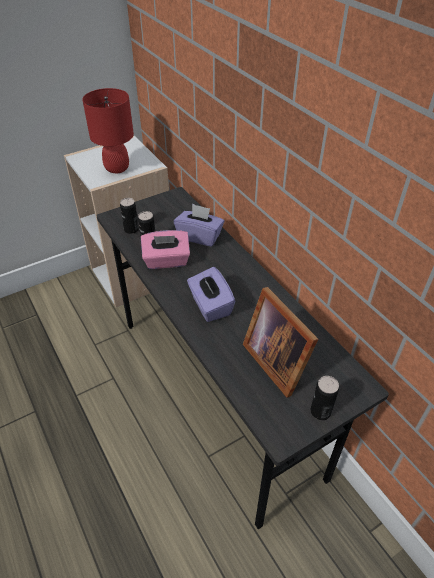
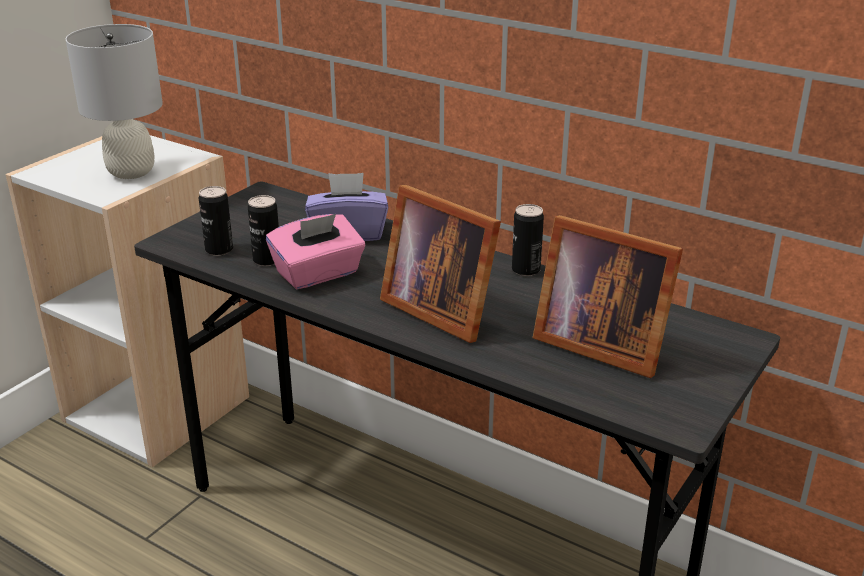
camera: 25 degrees left, 15 degrees down
(116, 169) = (129, 174): red table lamp -> grey table lamp
(210, 305) = (440, 309): purple tissue box -> picture frame
(320, 411) = (709, 380): can -> can (526, 270)

